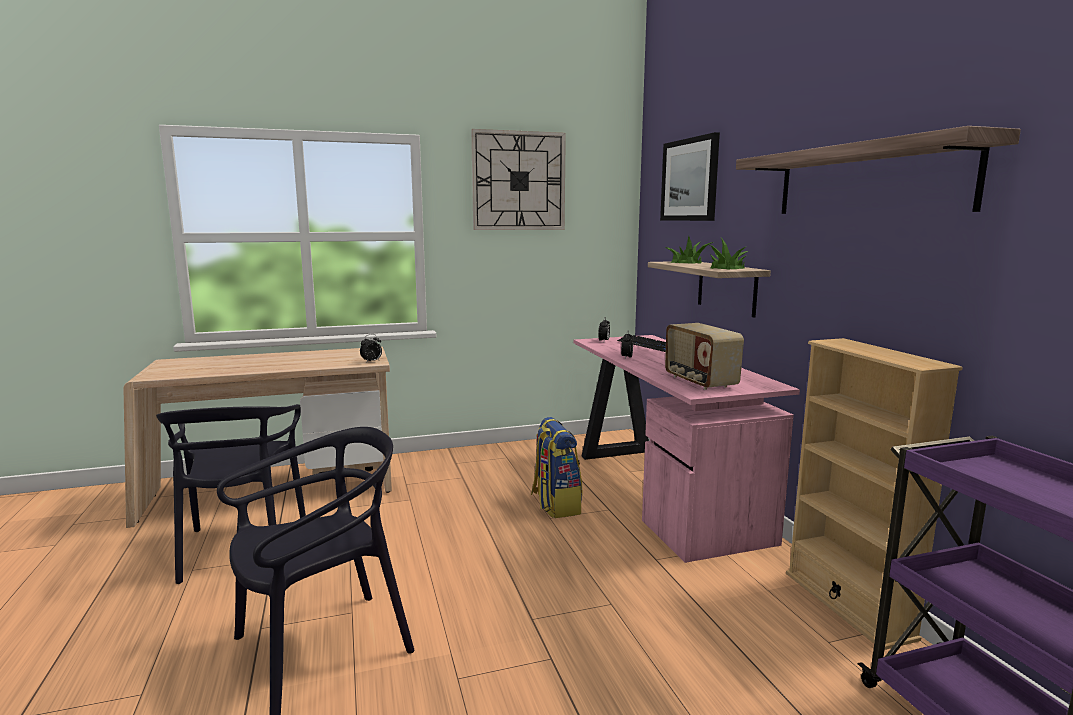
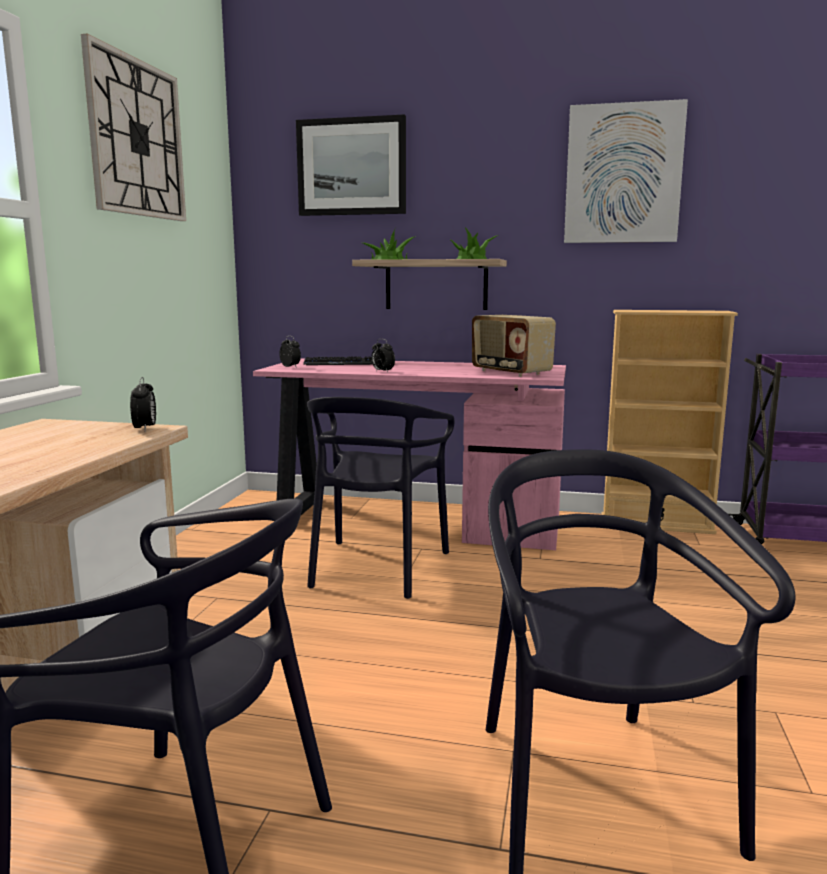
camera: 60 degrees left, 0 degrees up
(555, 505) = (377, 567): backpack -> black chair
(699, 381) = (510, 372): radio -> radio turned 45 degrees clockwise
(867, 180) = (623, 174): shelf -> picture

